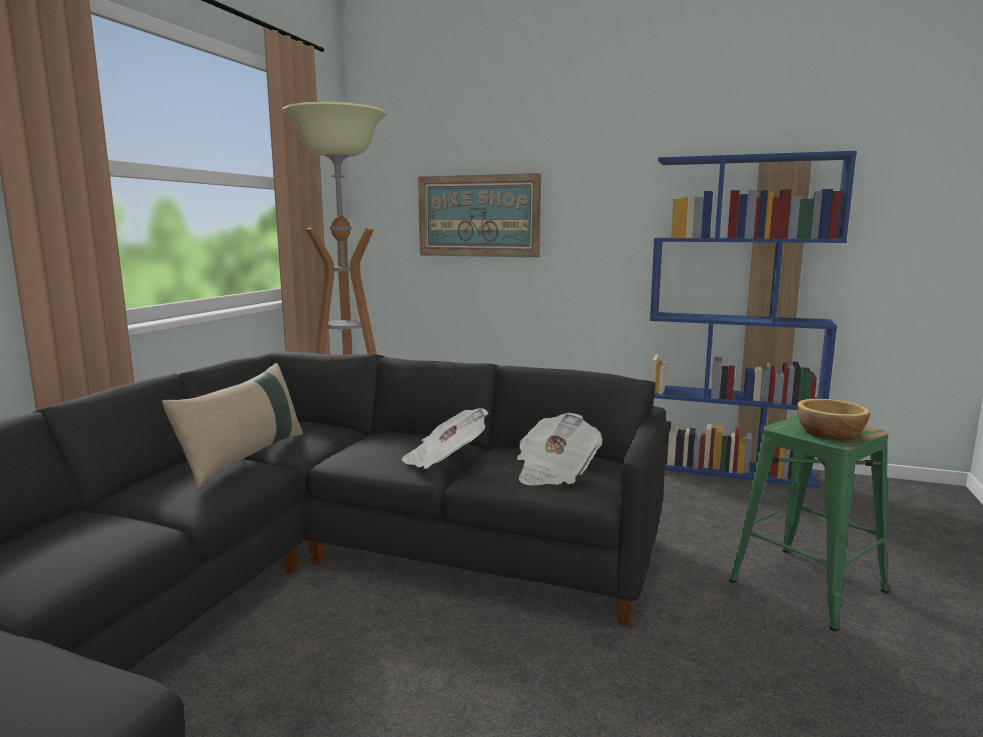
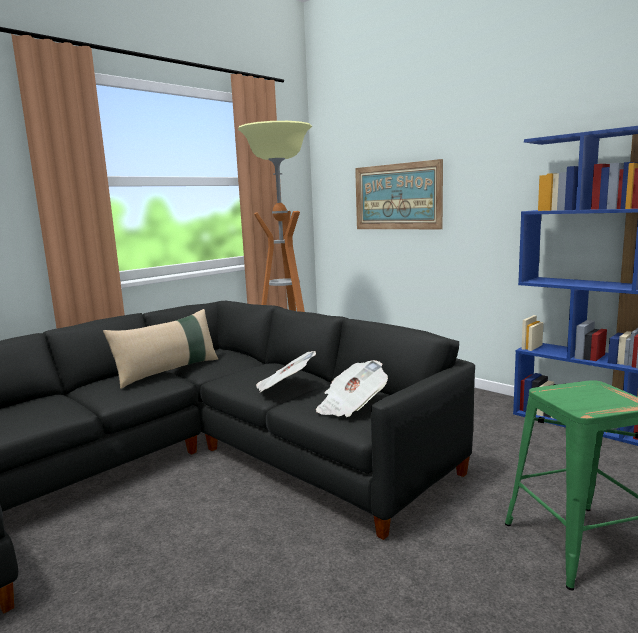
camera: 25 degrees right, 0 degrees up
(831, 434) = (588, 402): bowl -> none

